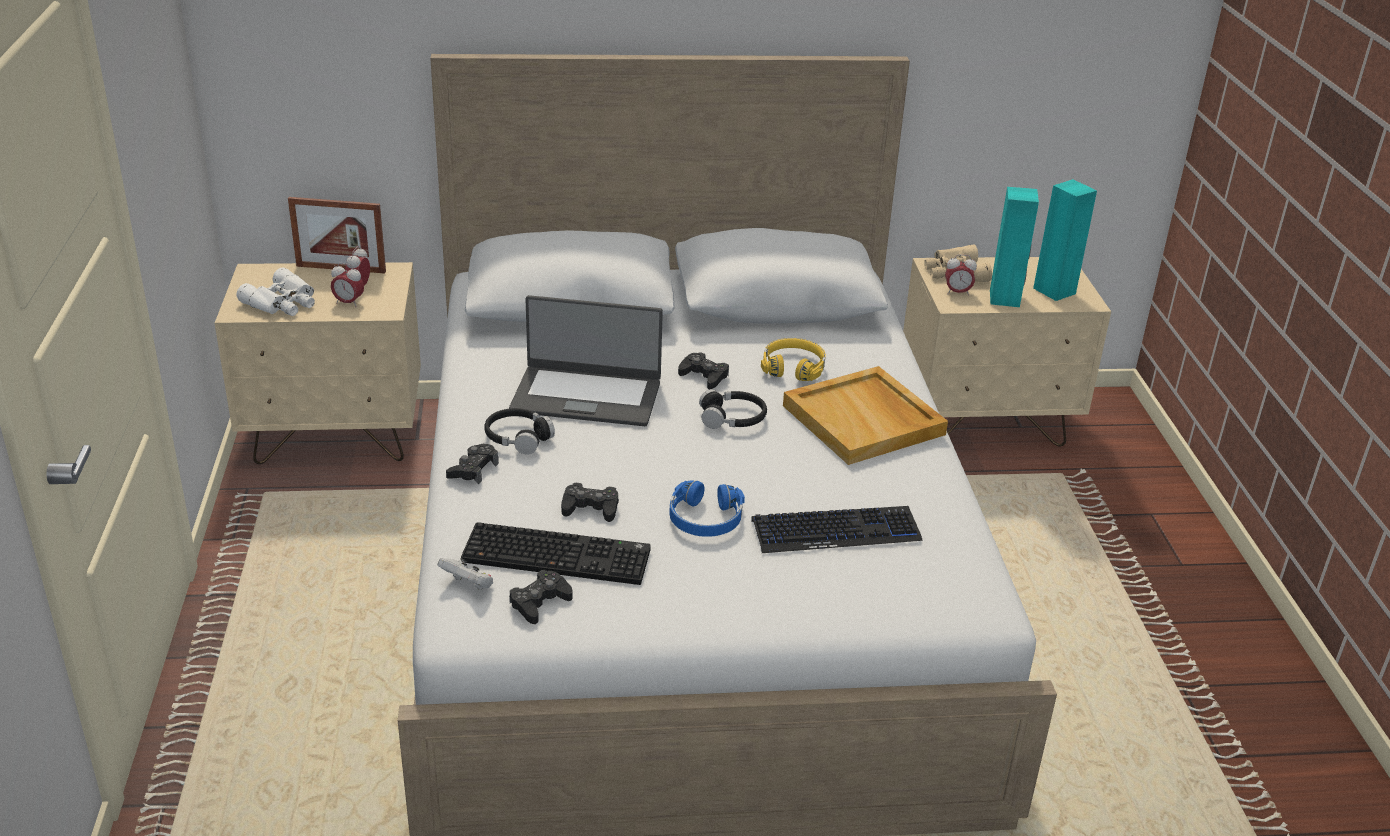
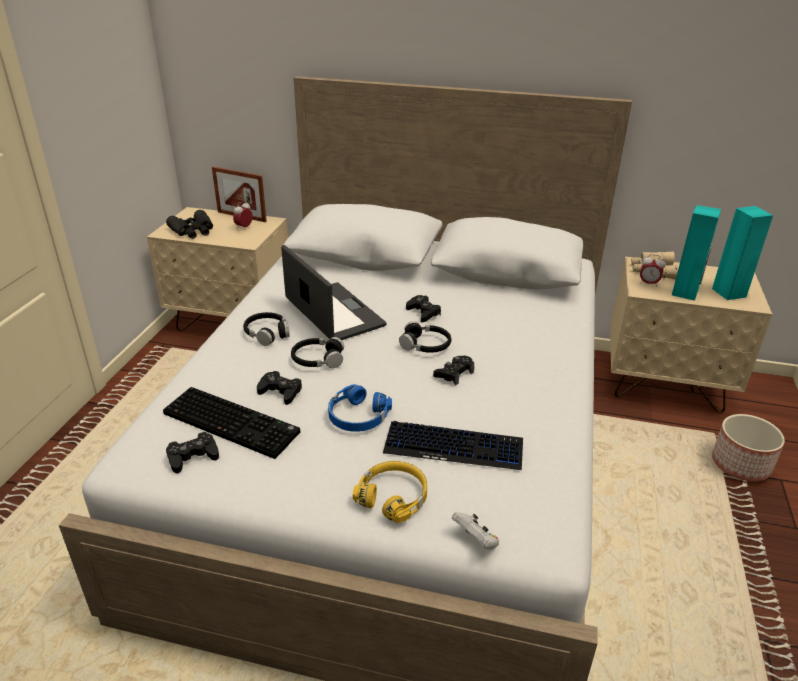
camera: 20 degrees right, 0 degrees up
(283, 302) = (193, 231): white binoculars -> black binoculars
(348, 303) = (230, 236): alarm clock -> none
(468, 585) = (154, 432): white game controller -> white game controller (476, 541)
(473, 470) = (222, 350): black game controller -> black game controller (454, 373)
(586, 396) = (333, 313): laptop -> laptop turned 150 degrees counterclockwise
(609, 460) = (317, 359): none -> black headphones
(793, 367) = (492, 316): yellow headphones -> yellow headphones (393, 496)
(865, 420) = (526, 363): beige tray -> none
(1103, 505) = (741, 465): none -> planter

